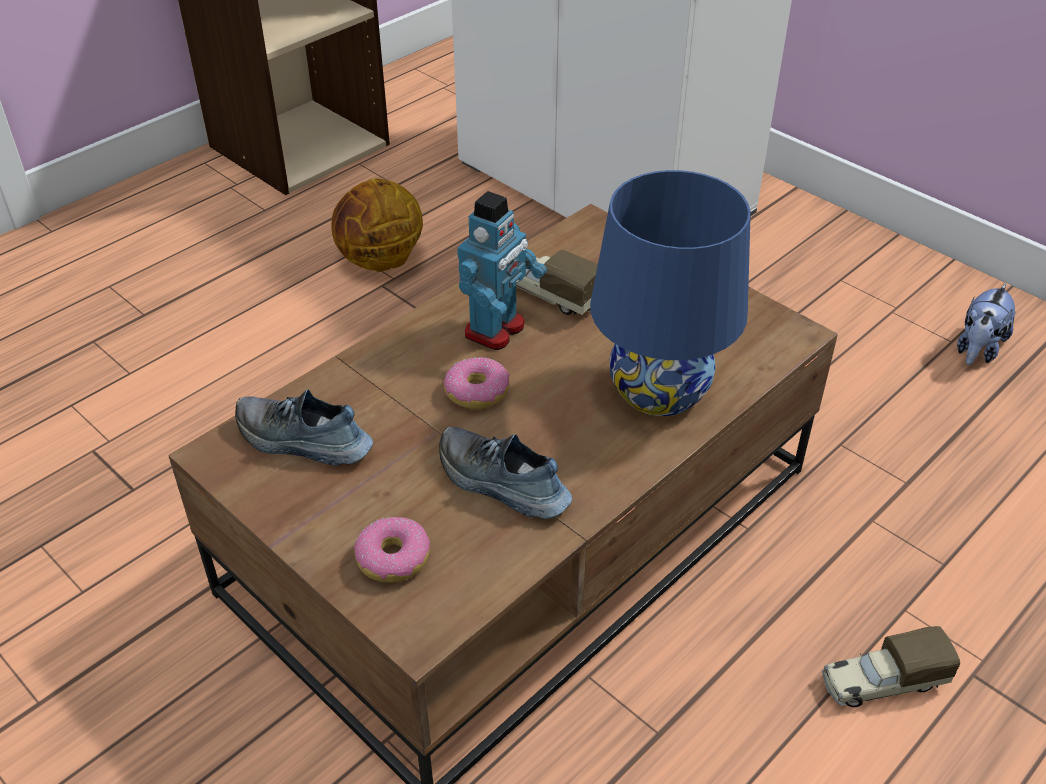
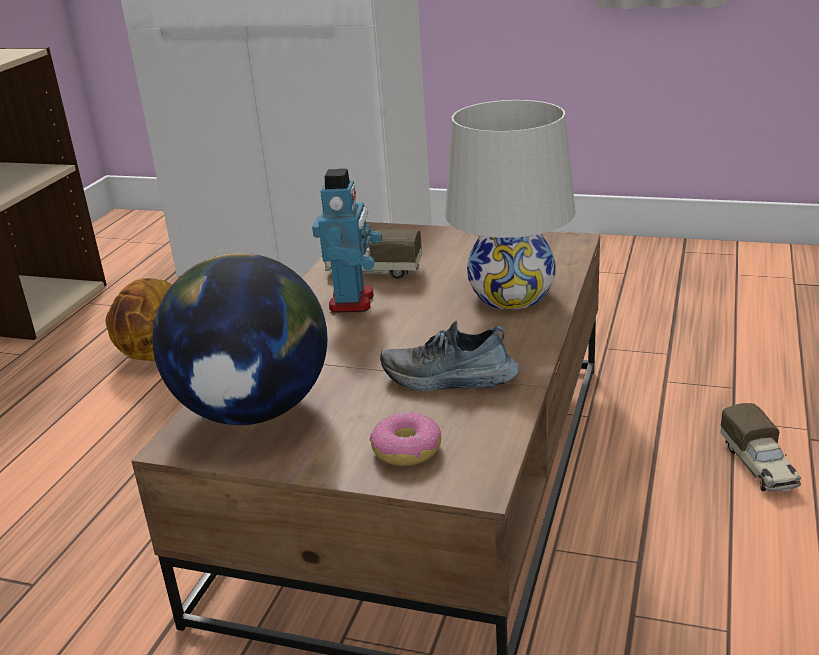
camera: 25 degrees left, 15 degrees down
(302, 442) = (254, 411): shoe -> globe
(477, 392) = (374, 337): donut -> none
(658, 390) = (511, 295): blue table lamp -> white table lamp
(881, 683) = (759, 467): toy truck -> toy truck turned 60 degrees counterclockwise
(977, 349) = (645, 272): plush toy -> none

